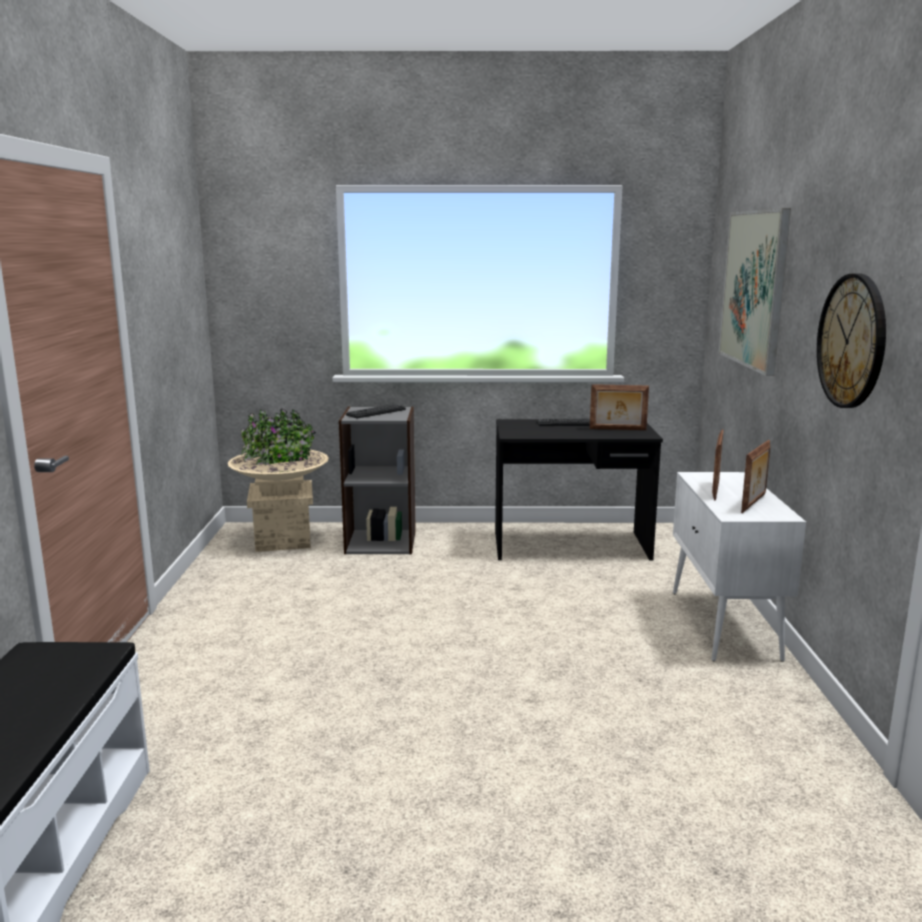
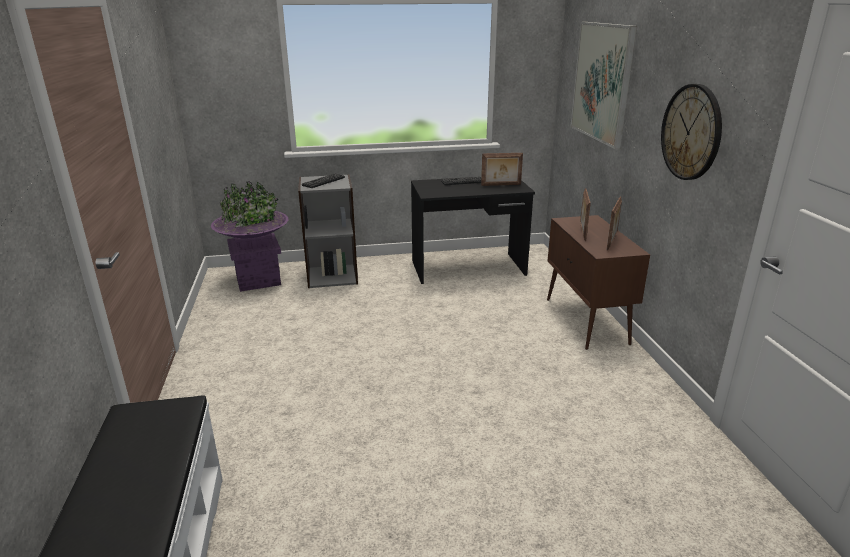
camera: 10 degrees left, 10 degrees up
(283, 540) = (258, 280): beige planter -> purple planter
(724, 625) = (586, 321): white cabinet -> brown cabinet

